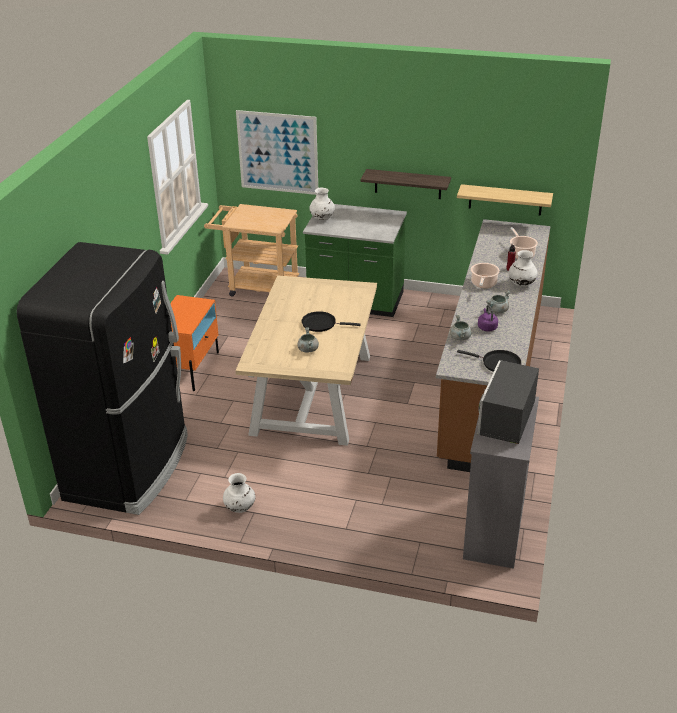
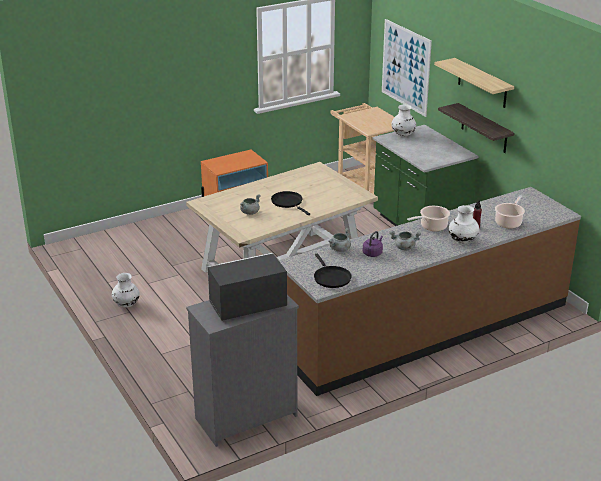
camera: 45 degrees right, 5 degrees down
(130, 467) = (111, 248): black fridge -> none
(505, 200) = (552, 173): shelf -> shelf (482, 83)

